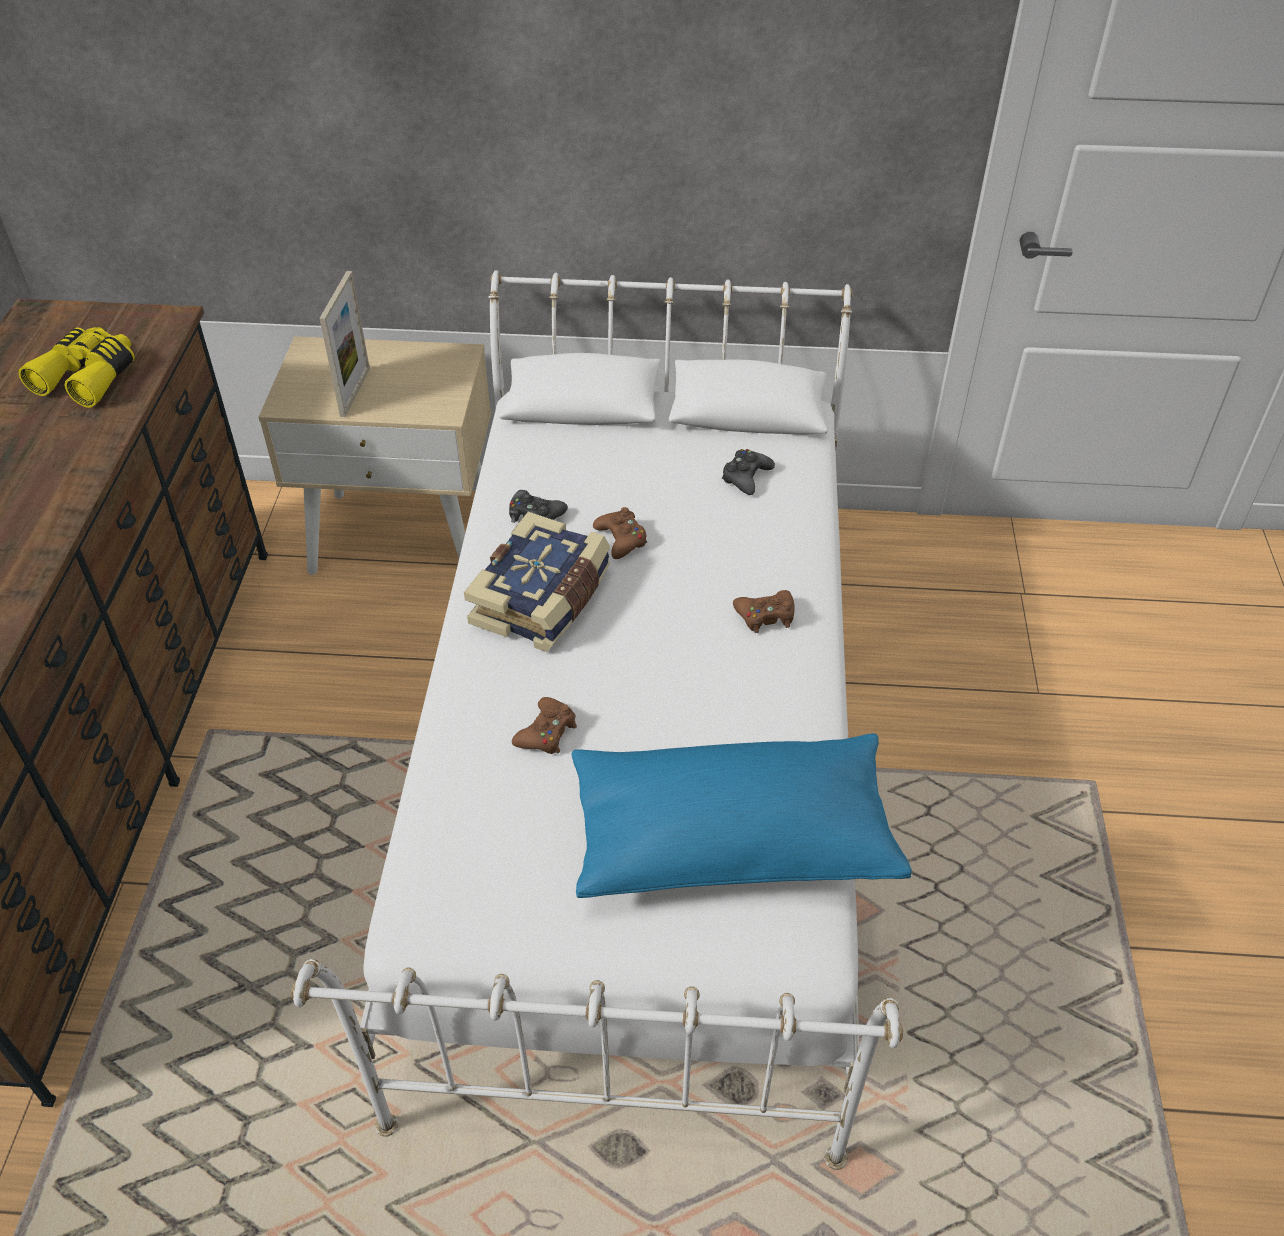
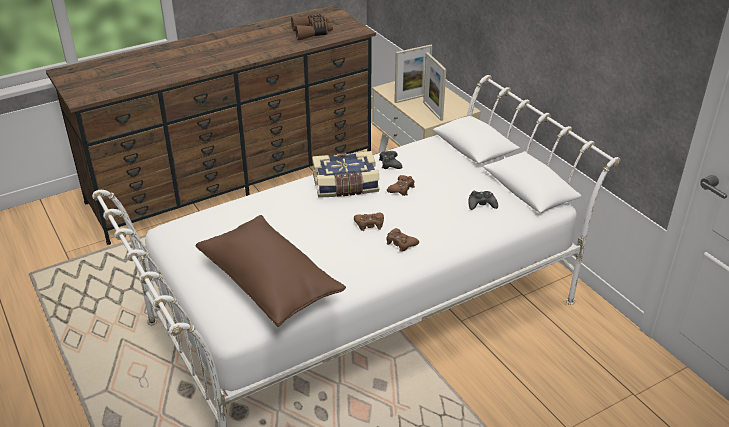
camera: 55 degrees right, 10 degrees down
(89, 377) = (312, 33): yellow binoculars -> brown binoculars
(422, 391) = (432, 111): none -> picture frame
(547, 733) = (278, 216): brown game controller -> brown game controller (369, 224)
(732, 839) = (270, 283): blue pillow -> brown pillow

